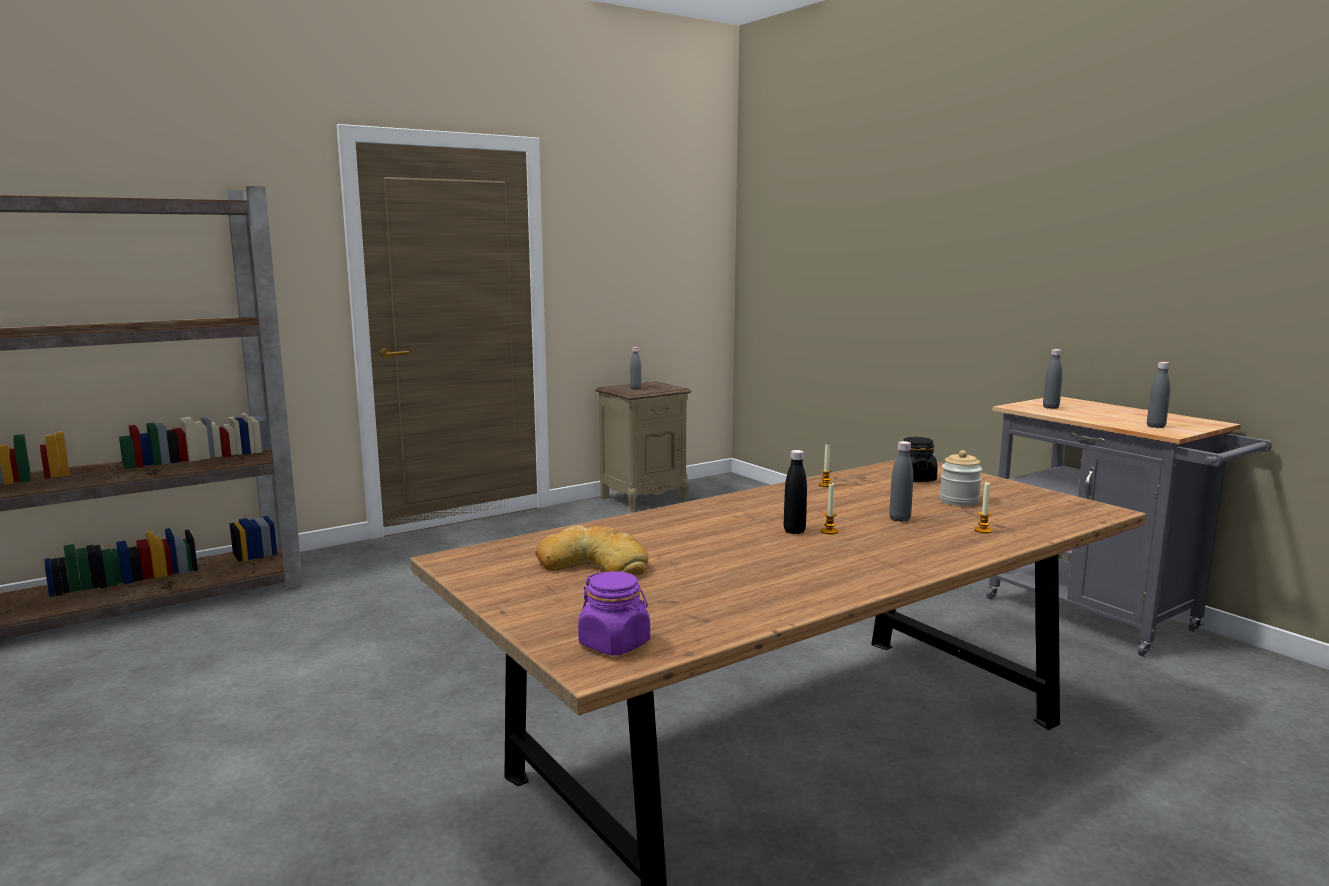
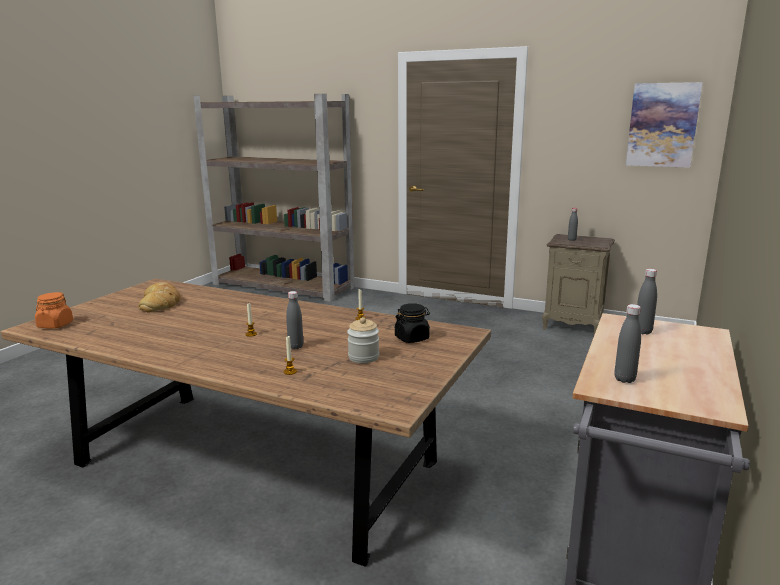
camera: 60 degrees right, 5 degrees up
(615, 644) = (55, 325): purple jar -> orange jar
(686, 243) = (662, 125): none -> picture
(794, 531) = (245, 327): black bottle -> none

